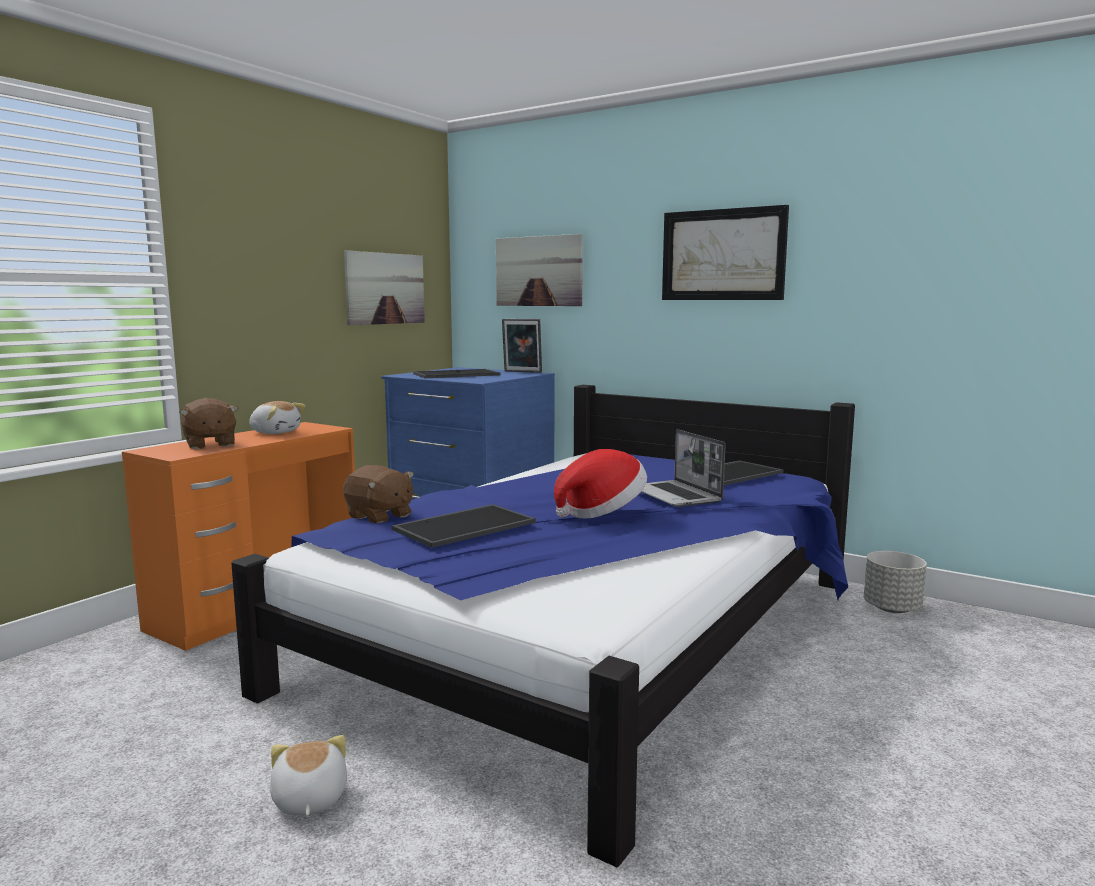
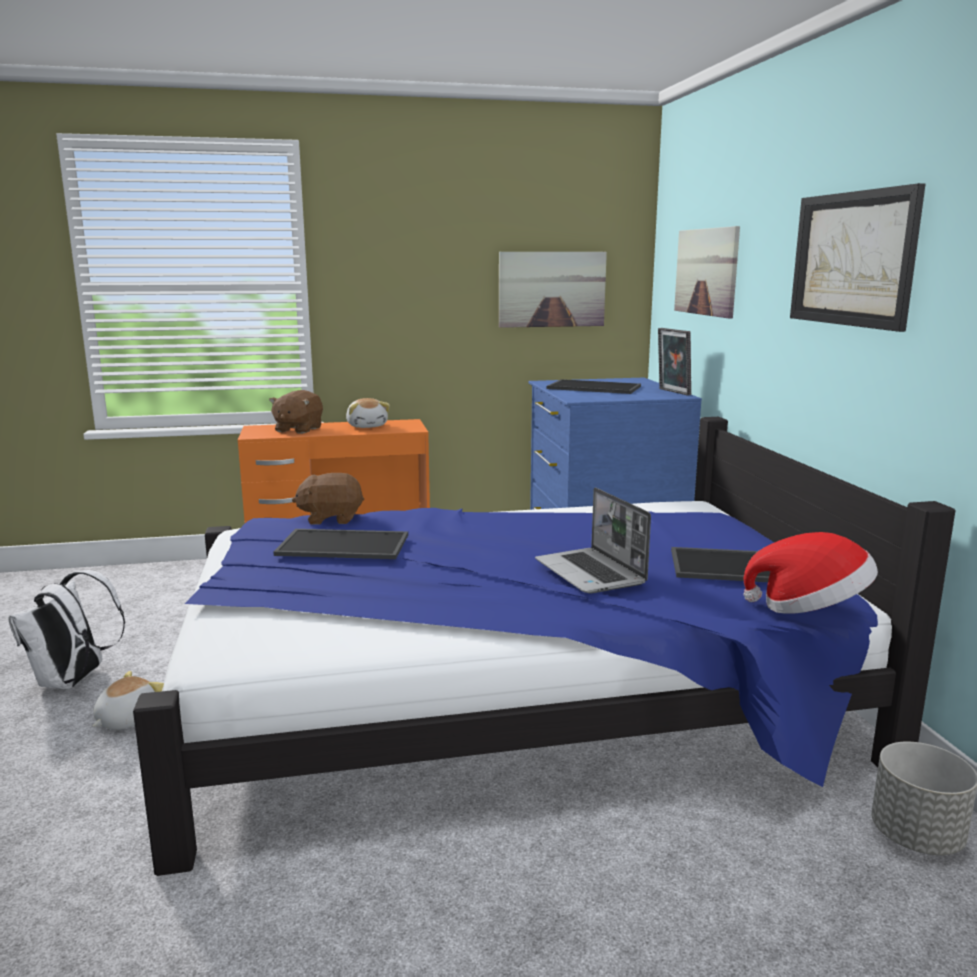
camera: 45 degrees right, 5 degrees up
(149, 808) = (73, 681): none -> white backpack
(379, 516) = (331, 519): brown plush toy -> brown plush toy turned 90 degrees clockwise
(602, 512) = (472, 567): hat -> hat (810, 609)
(676, 495) = (591, 573): laptop -> laptop turned 45 degrees counterclockwise

